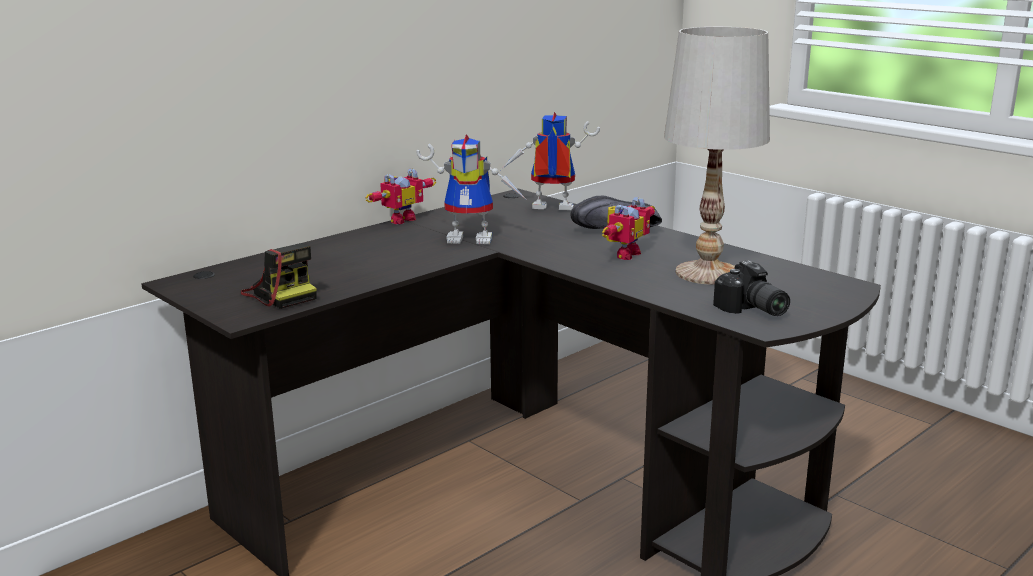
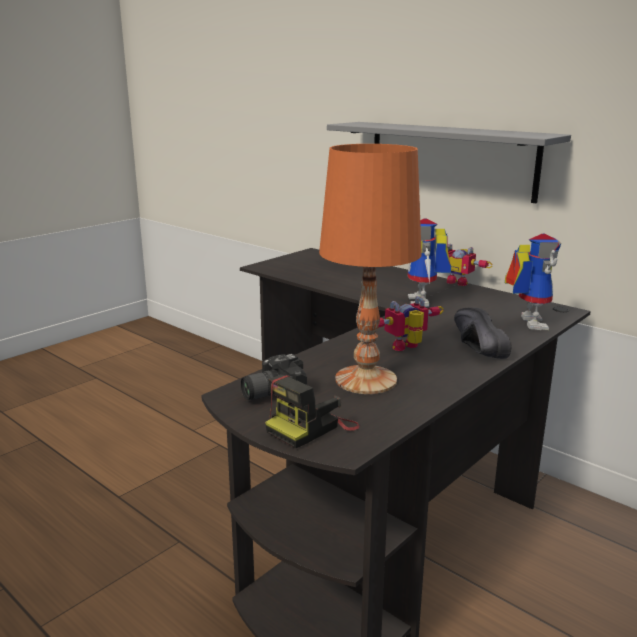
camera: 85 degrees right, 0 degrees up
(281, 294) = (295, 269): camera -> camera (311, 427)
(351, 68) = (450, 160): none -> grey shelf
(623, 254) = (408, 348): toy robot -> toy robot turned 120 degrees clockwise
(707, 273) = (365, 379): white table lamp -> orange table lamp

